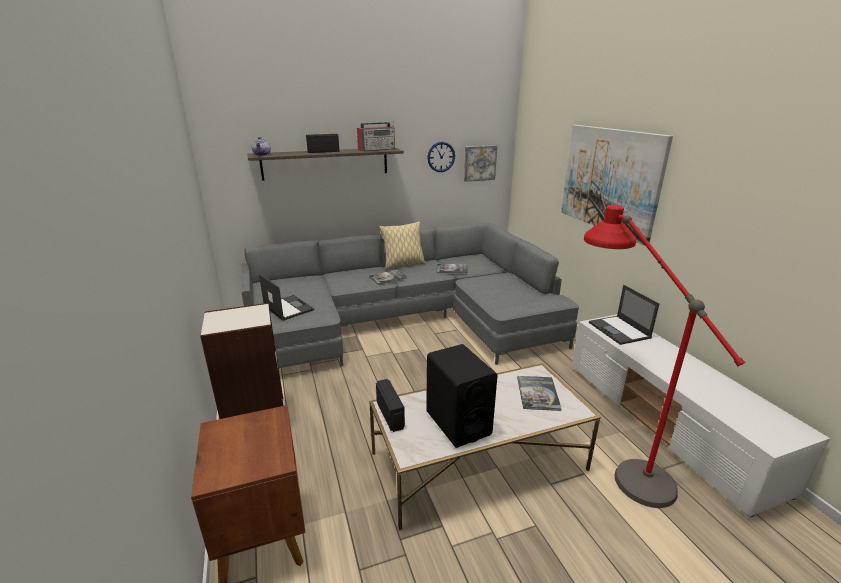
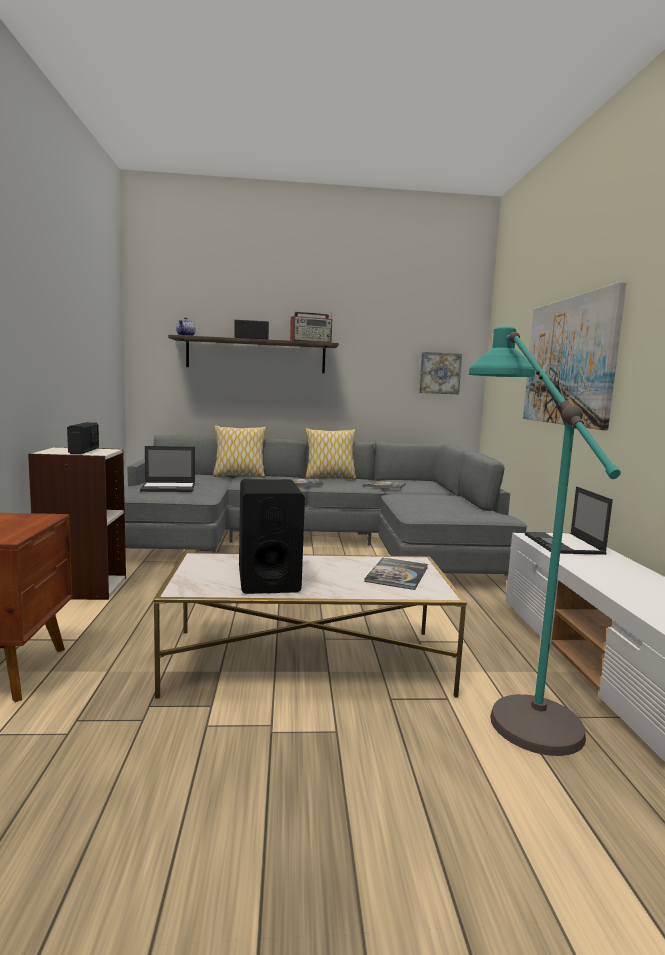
camera: 15 degrees right, 15 degrees down
(288, 308) = (169, 488): laptop -> laptop turned 105 degrees clockwise
(329, 274) = (239, 476): none -> pillow
(390, 415) = (195, 563): radio -> radio (84, 451)
(441, 157) = (391, 361): wall clock -> none
(614, 455) = (508, 690): red floor lamp -> turquoise floor lamp

